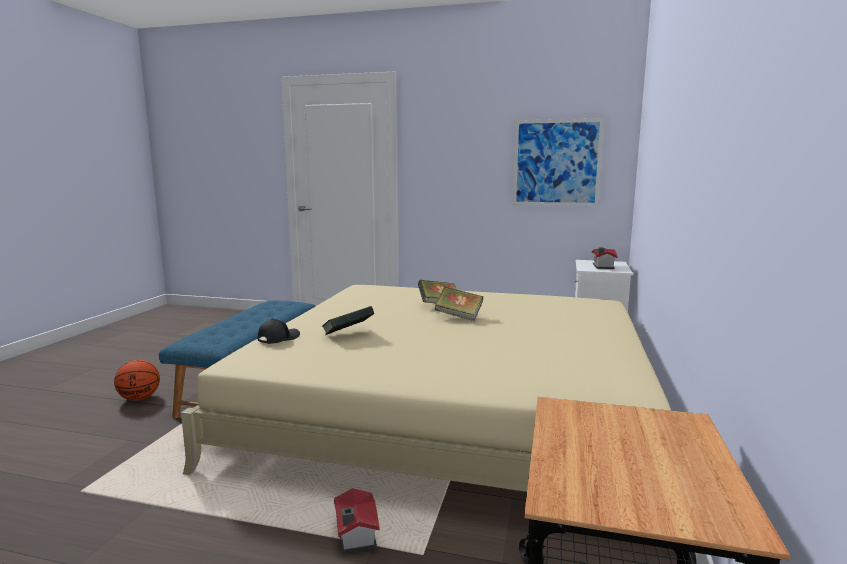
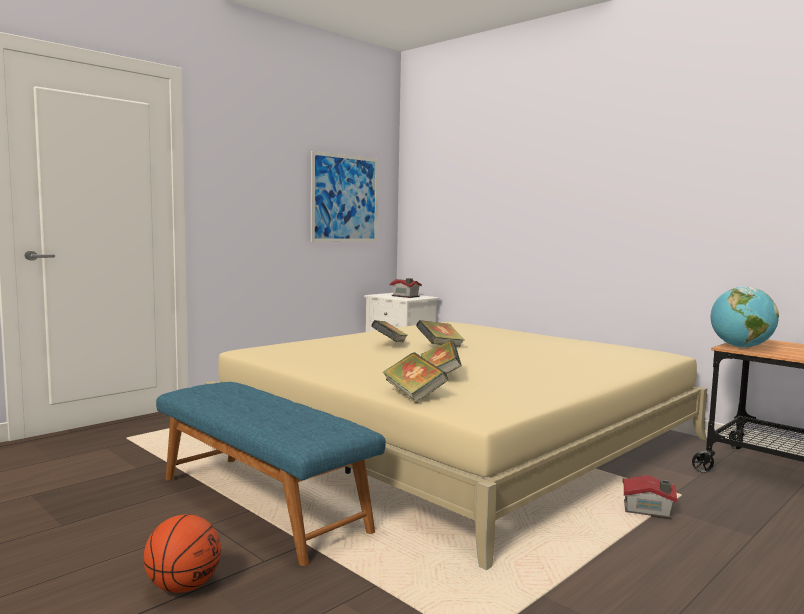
camera: 60 degrees left, 5 degrees down
(278, 338) = (414, 395): black cap -> book
(576, 413) = (740, 347): none -> globe

